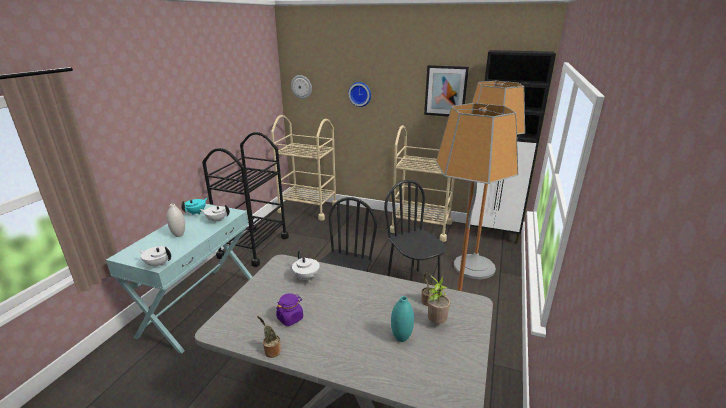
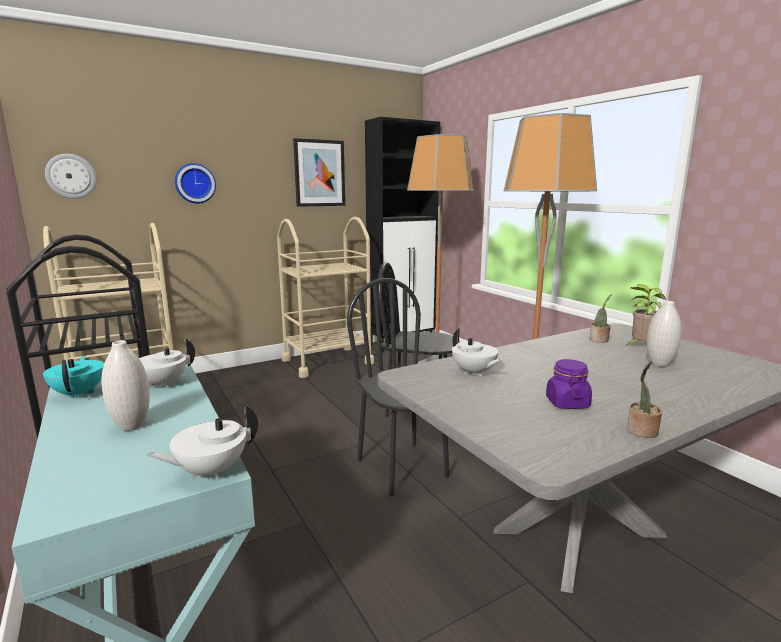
camera: 50 degrees left, 10 degrees down
(306, 278) = (474, 373): white teapot -> white teapot turned 45 degrees clockwise
(401, 338) = (659, 364): turquoise vase -> white vase

